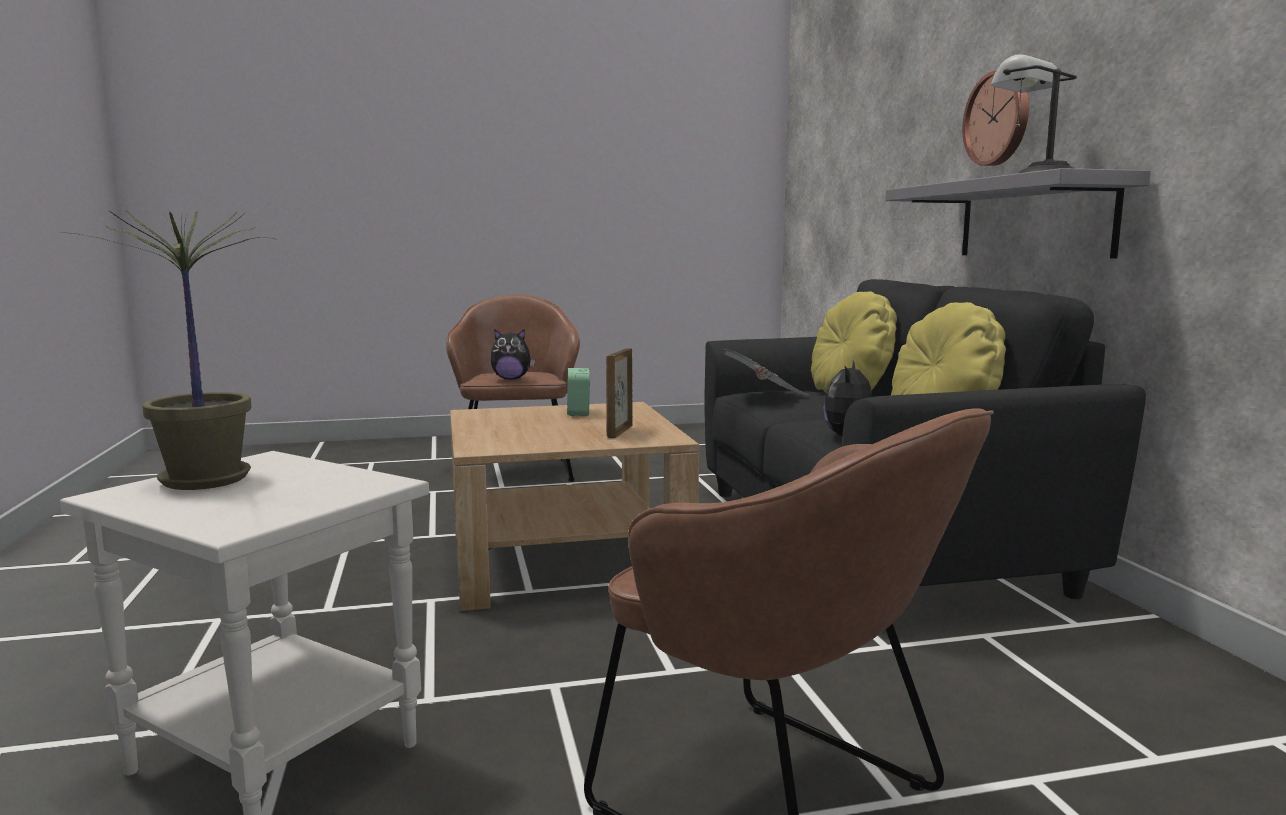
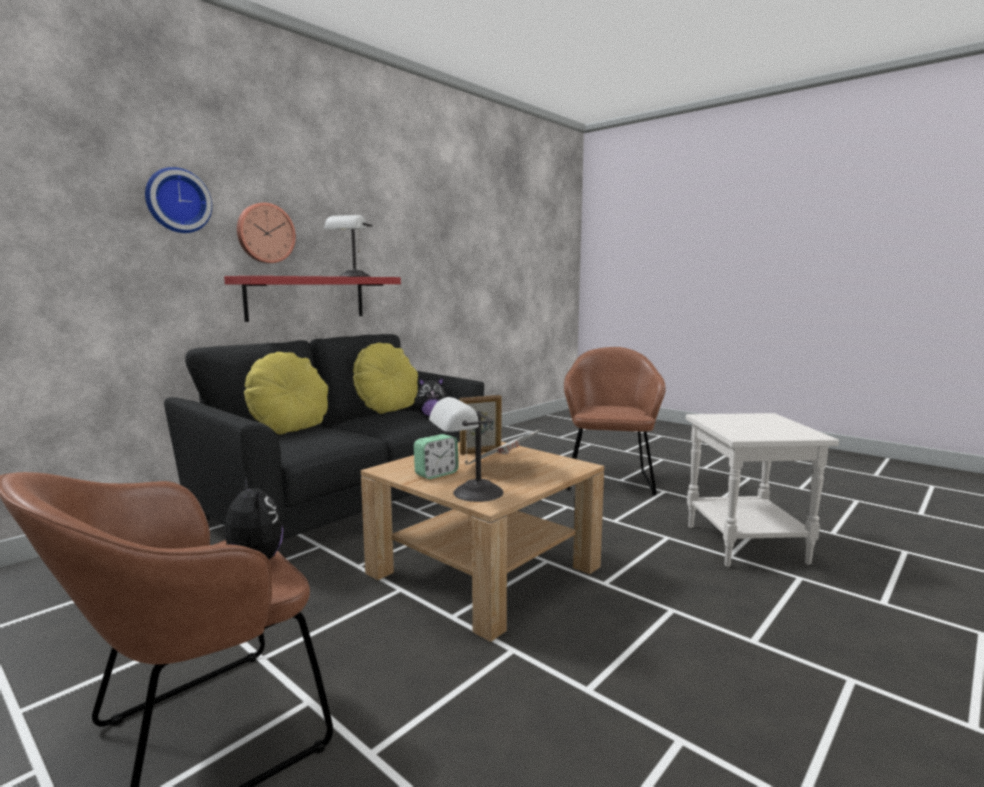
camera: 125 degrees left, 0 degrees up
(207, 481) = (772, 431): potted plant -> none
(504, 411) = (468, 494): none -> table lamp
(765, 396) = (322, 440): newspaper -> newspaper (502, 468)
(932, 101) = (177, 201): none -> wall clock
(1034, 219) = (306, 297): grey shelf -> red shelf

